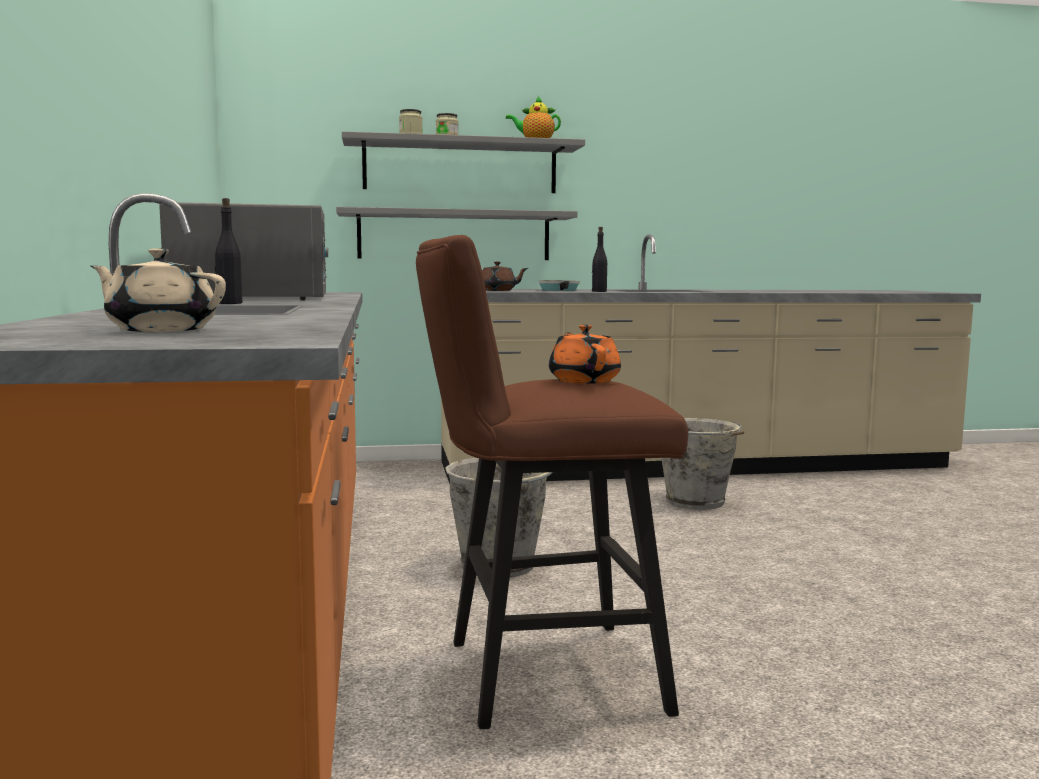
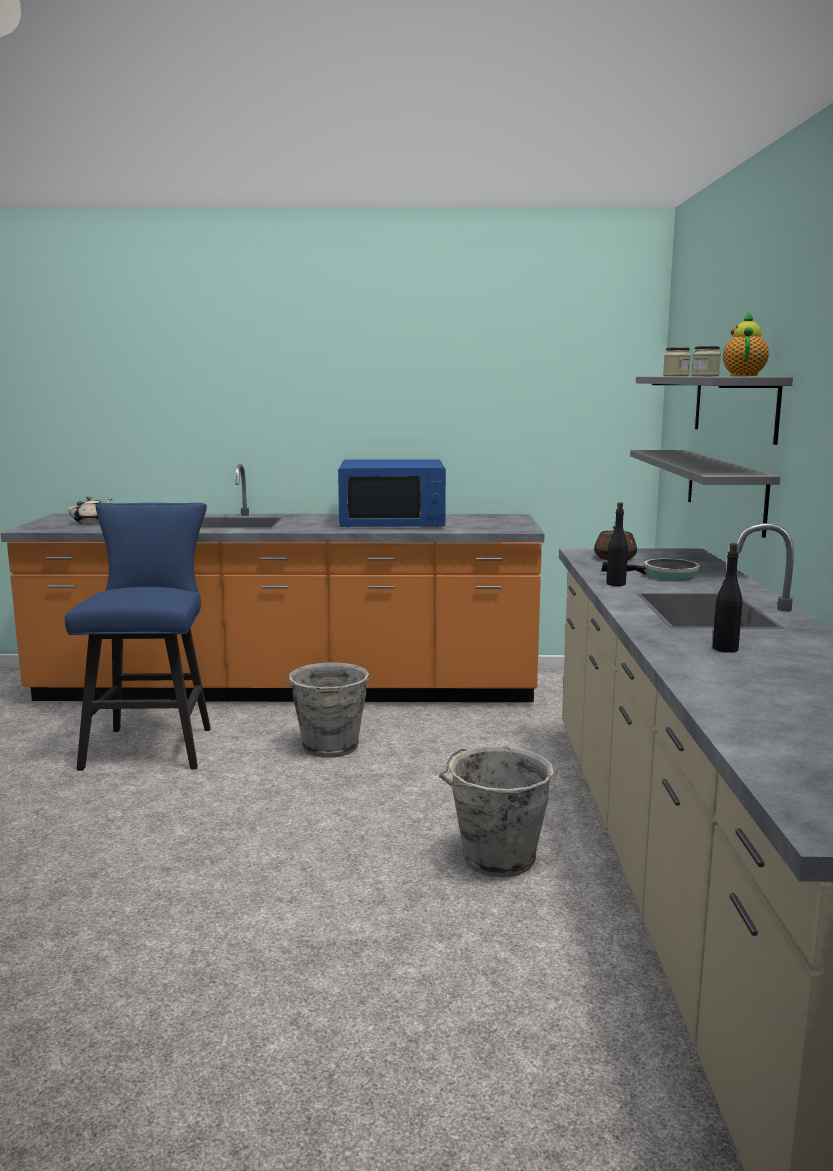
camera: 100 degrees right, 5 degrees up
(229, 303) = (302, 521): black bottle -> black bottle (725, 649)
(254, 297) = (393, 521): grey microwave -> blue microwave
(537, 676) = (153, 745): brown stool -> blue stool
(584, 381) = (136, 592): orange teapot -> none

